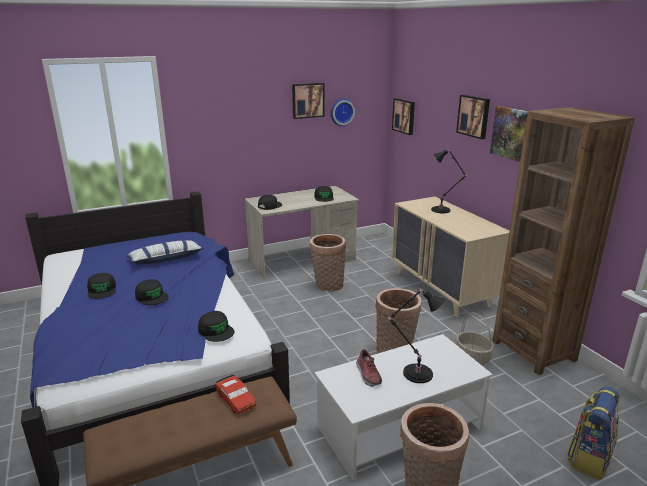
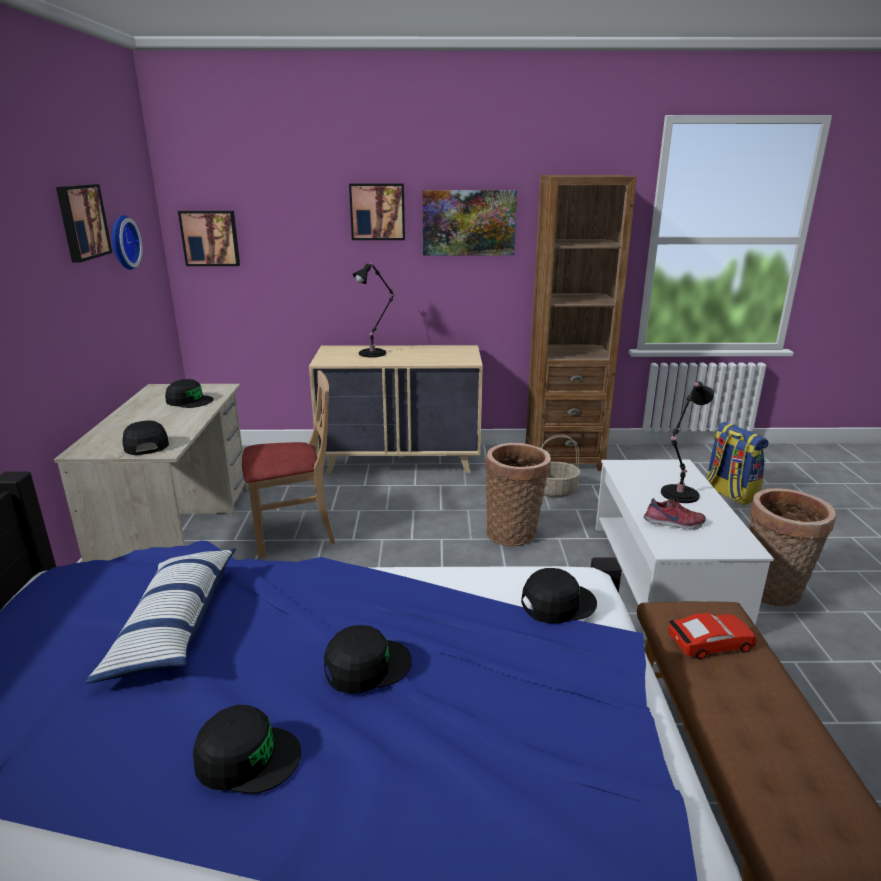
camera: 65 degrees left, 0 degrees up
(327, 285) = (294, 533): basket -> beige chair

